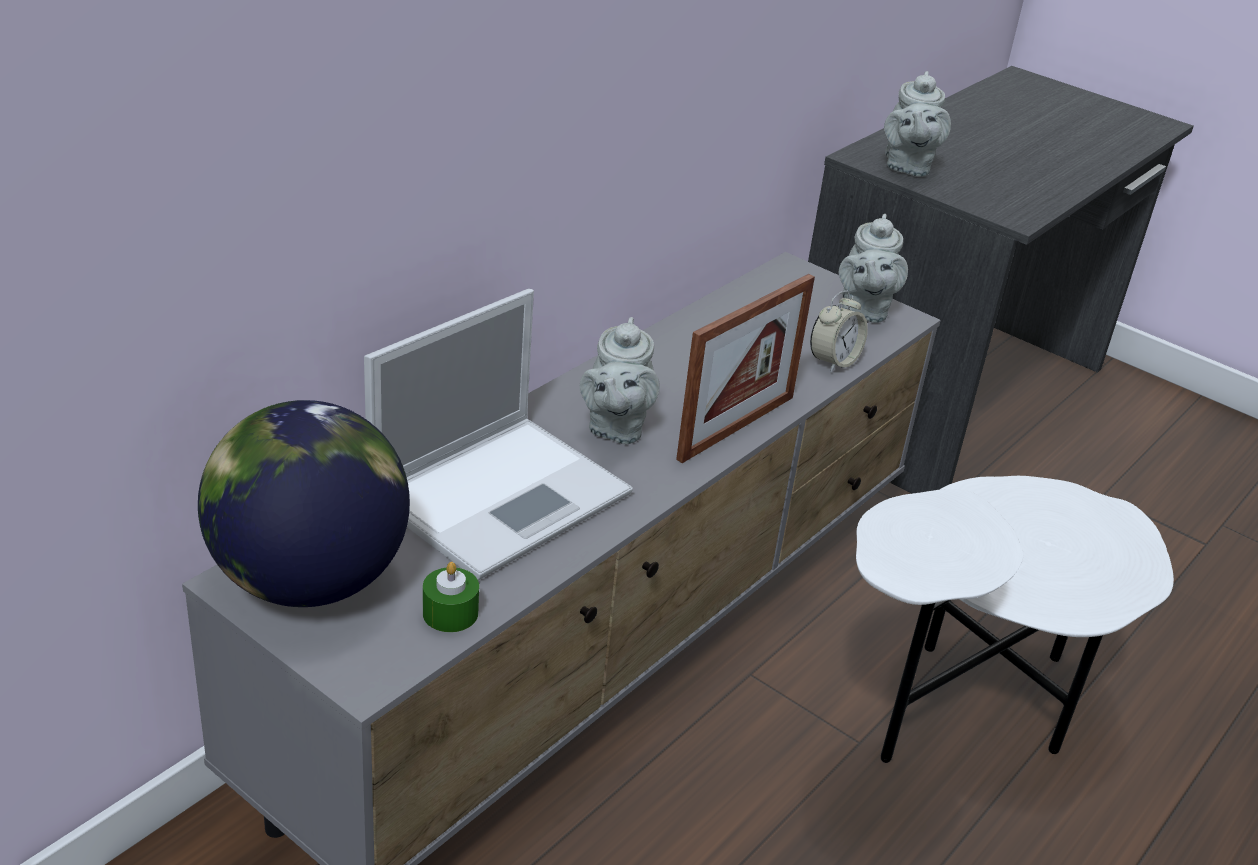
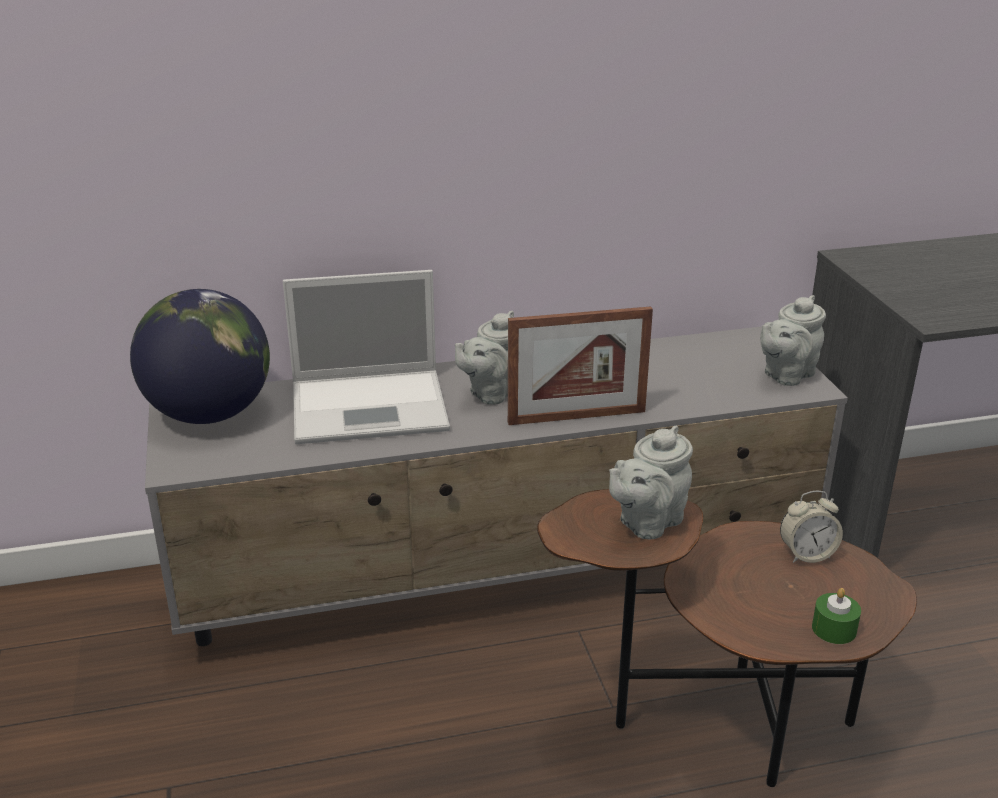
camera: 40 degrees right, 5 degrees down
(450, 613) = (258, 454): green candle -> green candle (834, 629)
(833, 361) = (711, 399): alarm clock -> alarm clock (806, 554)
(907, 166) = (882, 269): grey teapot -> grey teapot (647, 522)
(965, 714) = (721, 726): white side table -> brown side table

